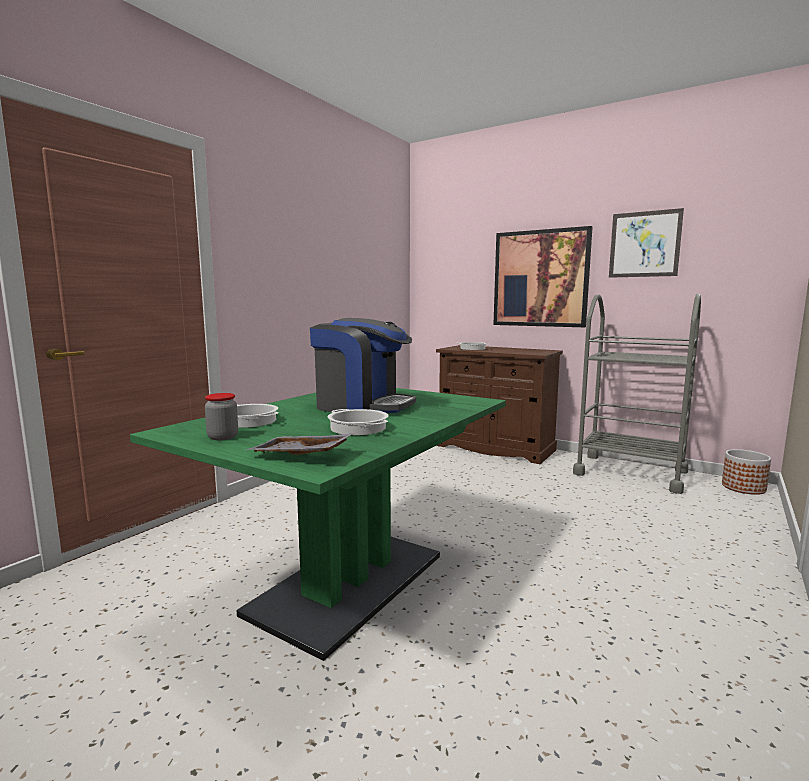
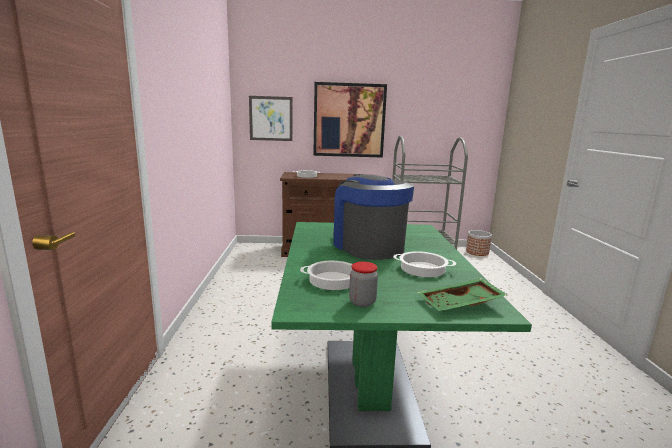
camera: 35 degrees left, 5 degrees up
(300, 456) = (461, 304): grey tray -> green tray
(362, 406) = (368, 246): coffee machine -> coffee machine turned 105 degrees counterclockwise
(644, 244) = (420, 101): picture -> picture (271, 118)

